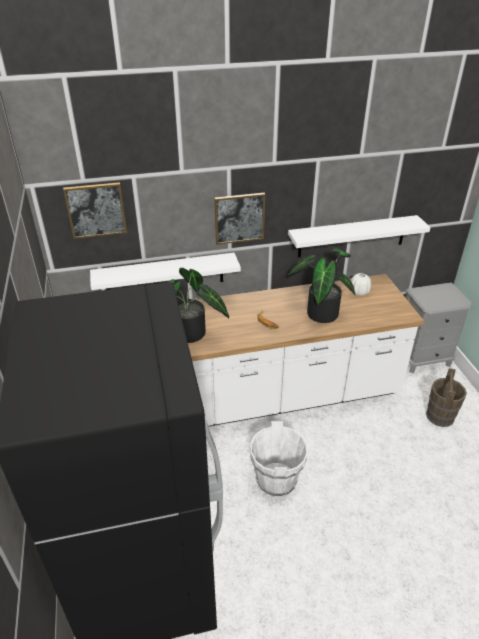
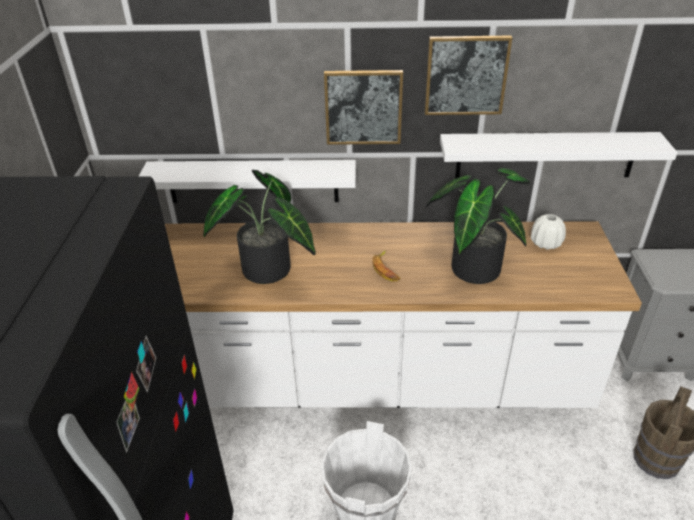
camera: 15 degrees right, 0 degrees up
(96, 210) = (150, 74): picture -> picture (466, 75)

